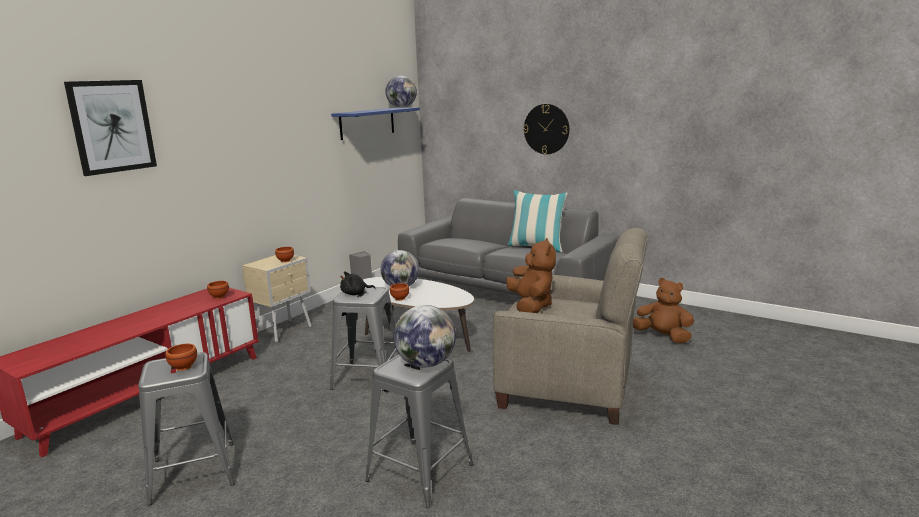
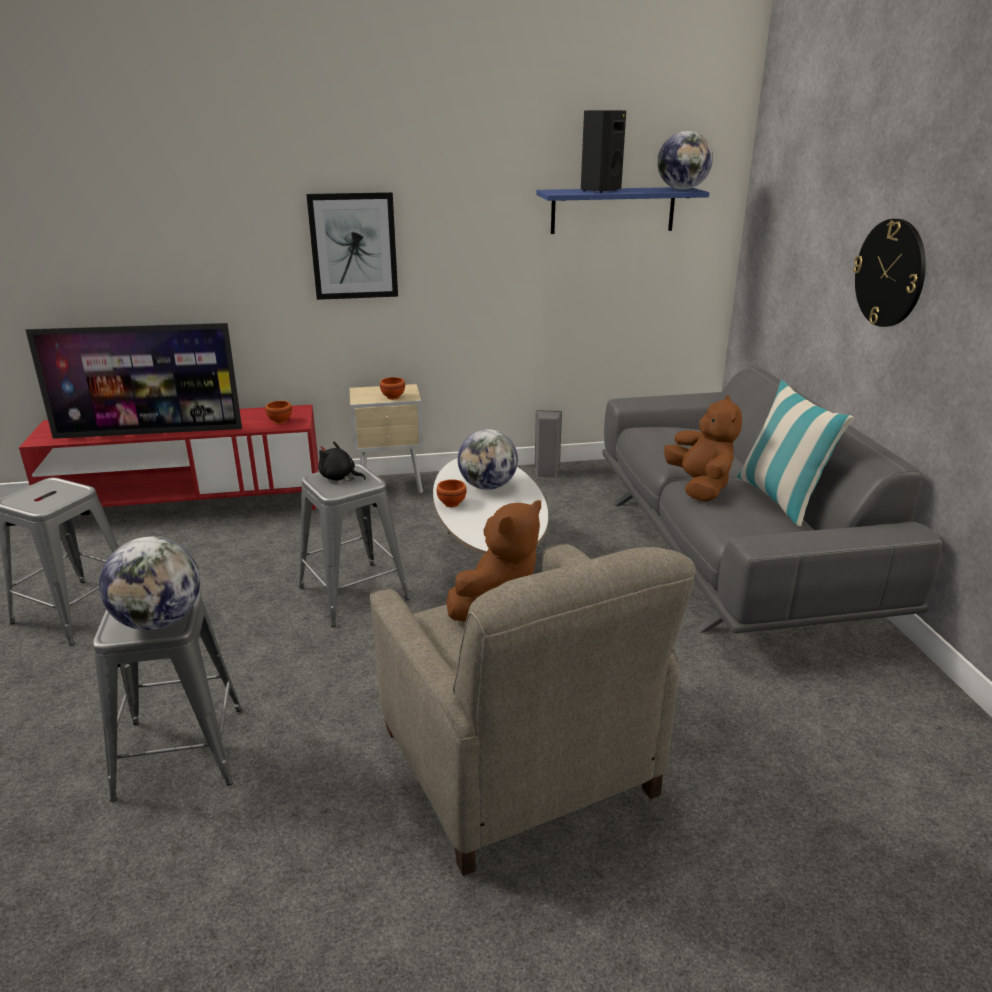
camera: 45 degrees right, 10 degrees up
(112, 126) = (182, 188): picture -> picture (353, 246)
(127, 332) = (150, 433): none -> television
(184, 367) = (49, 499): brown bowl -> none
(367, 110) = (599, 190): none -> black speaker
(663, 337) = (836, 783): brown plush toy -> brown plush toy (700, 487)

